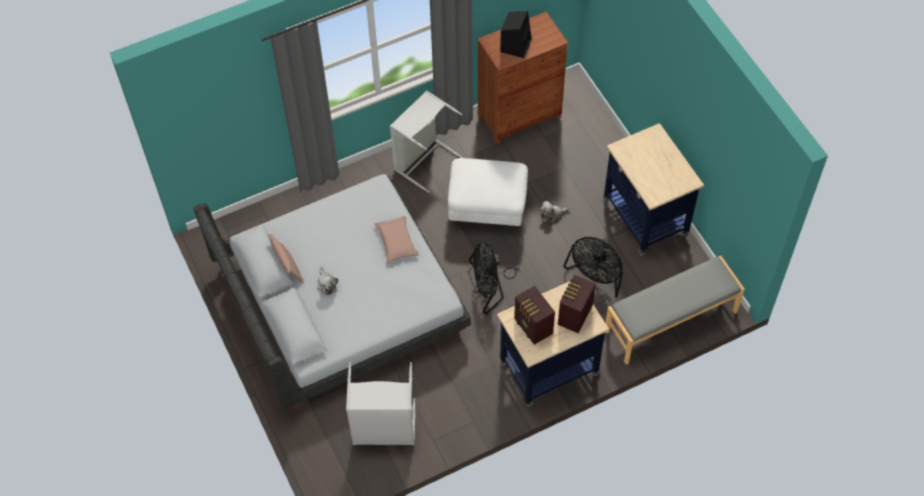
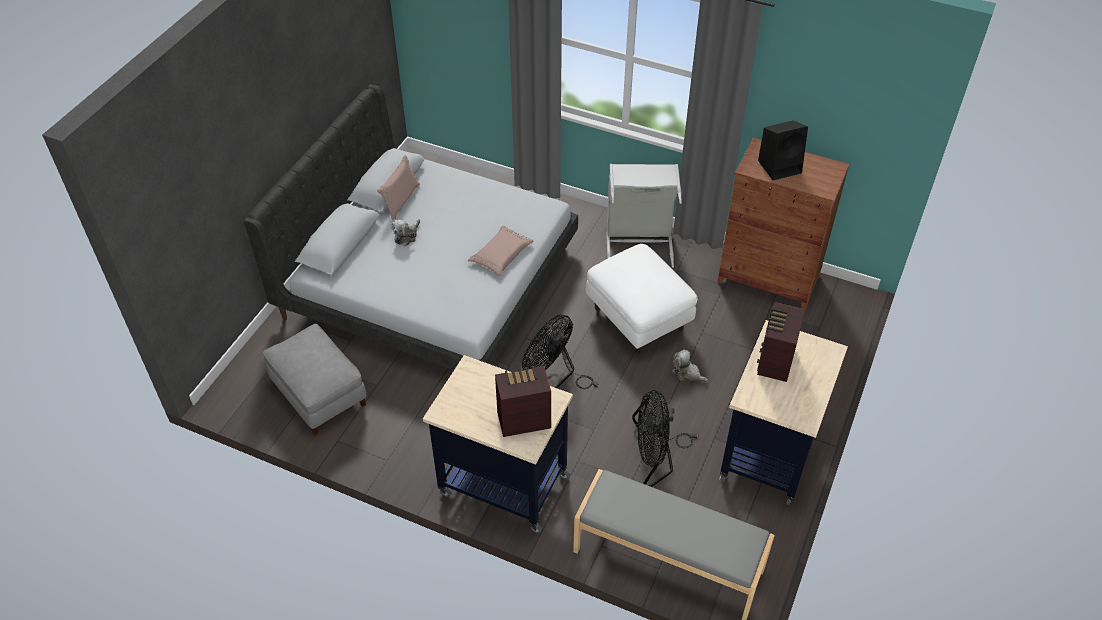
camera: 50 degrees right, 10 degrees down
(384, 429) = (319, 395): grey laundry basket -> grey ottoman
(533, 327) = (474, 394): radio -> radio (774, 362)

